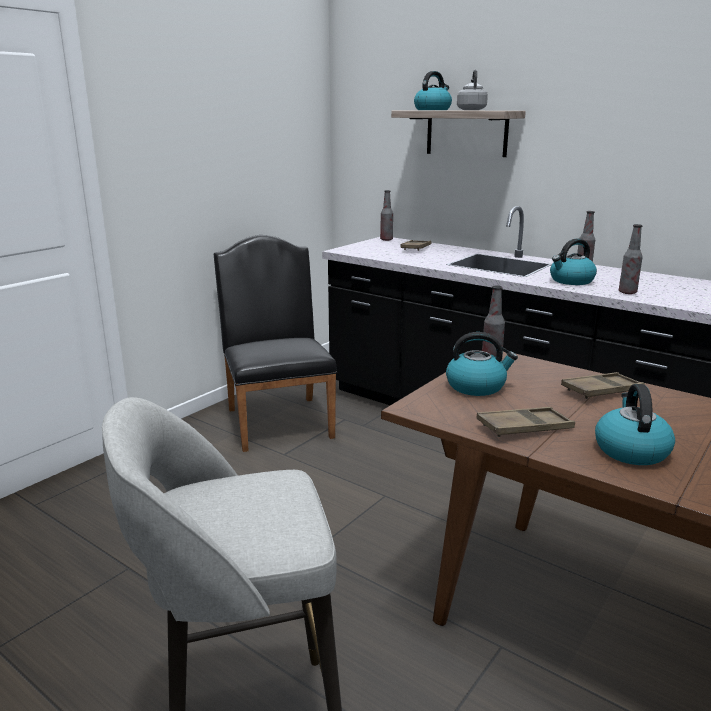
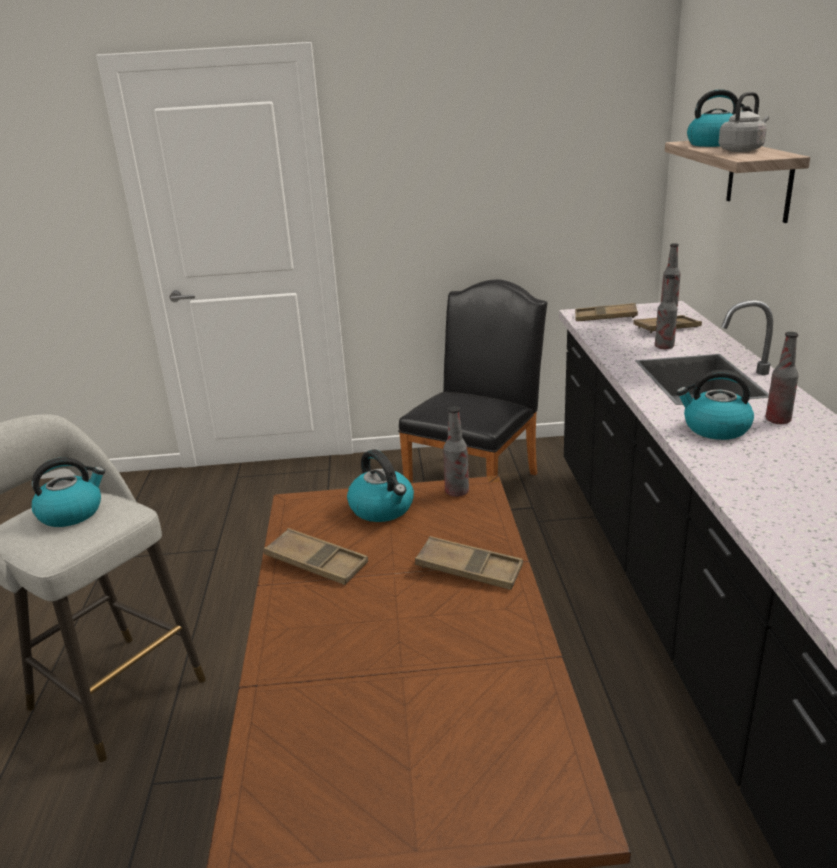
camera: 50 degrees right, 5 degrees up
(365, 249) = (605, 317): none -> brown tray
(627, 292) = (736, 469): bottle -> bottle (664, 347)
(630, 450) = (332, 629): kettle -> kettle (72, 513)

